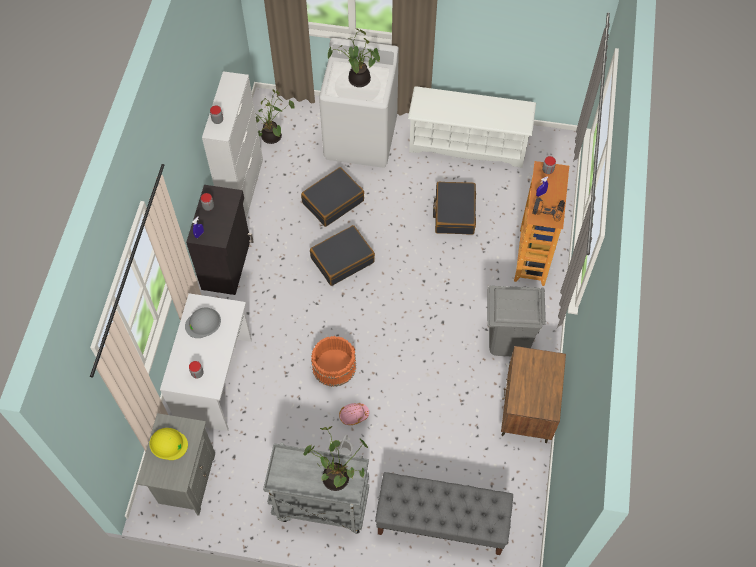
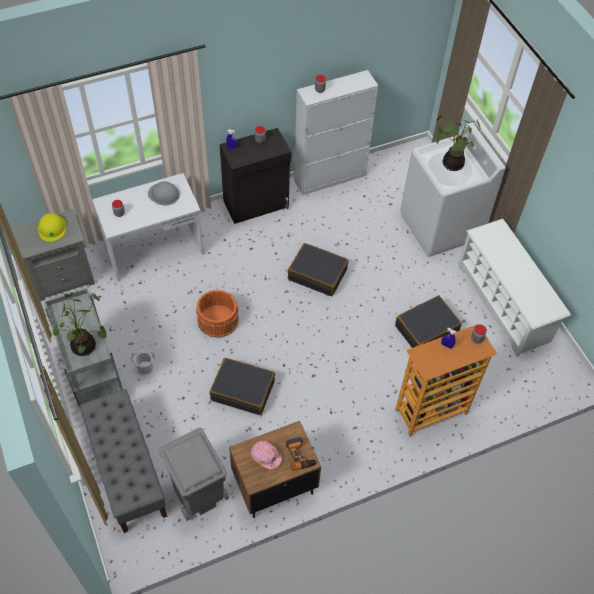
camera: 55 degrees right, 5 degrees down
(272, 138) = (390, 171): potted plant -> none
(333, 201) = (366, 239): black suitcase -> black suitcase (243, 390)
(353, 415) = (184, 356): pink hard hat -> pink hard hat (265, 456)
(508, 340) = (333, 435): grey trash can -> grey trash can (198, 493)
(548, 209) = (435, 359): power drill -> power drill (300, 455)

